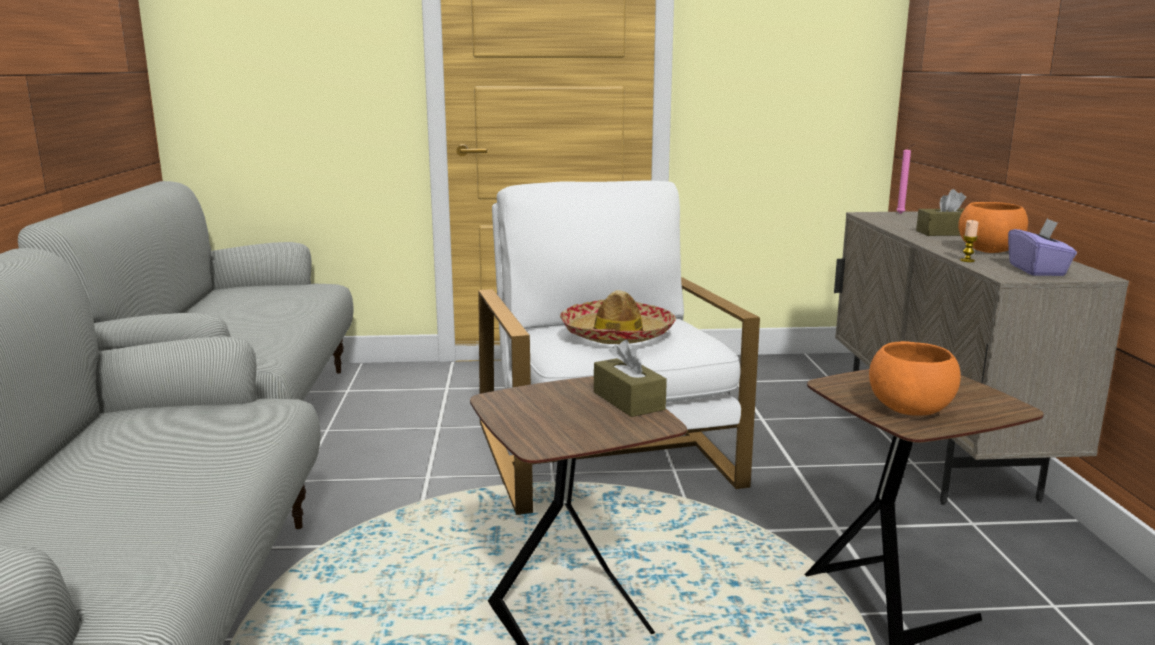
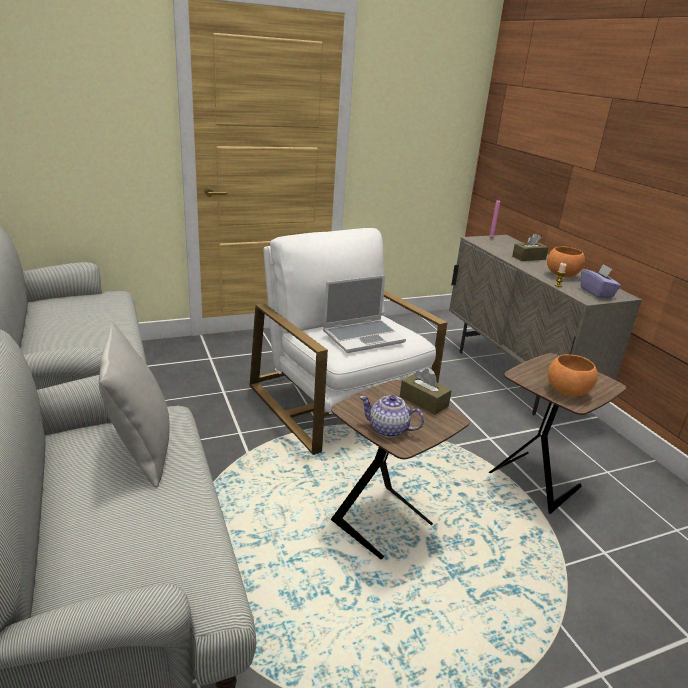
camera: 20 degrees left, 10 degrees up
(199, 435) = (141, 449): none -> grey pillow
(536, 426) = (389, 430): none -> teapot
(617, 334) = (363, 337): hat -> laptop

